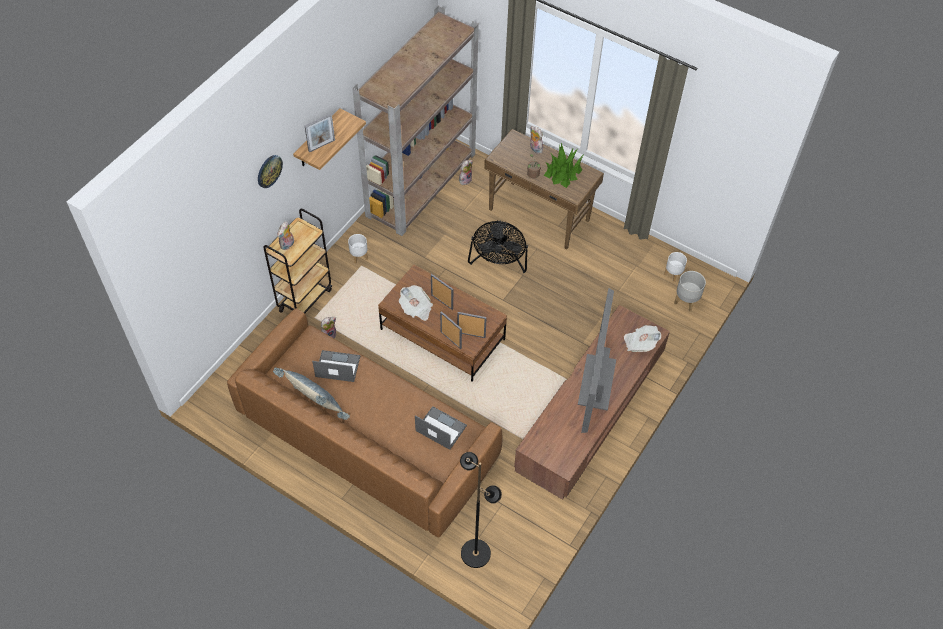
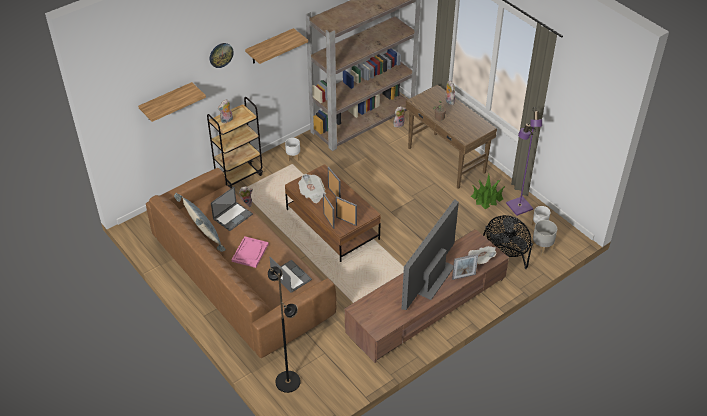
camera: 20 degrees right, 10 degrees down
(218, 249) = (166, 102): none -> shelf
(321, 146) = (268, 48): picture frame -> picture frame (463, 276)
(337, 366) = (233, 216): laptop -> laptop turned 105 degrees clockwise
(379, 410) = (250, 252): none -> pink tray
(497, 259) = (399, 183): black fan -> black fan (505, 252)
(562, 173) = (463, 121): potted plant -> potted plant (486, 198)
(642, 254) = (519, 206): none -> purple floor lamp

